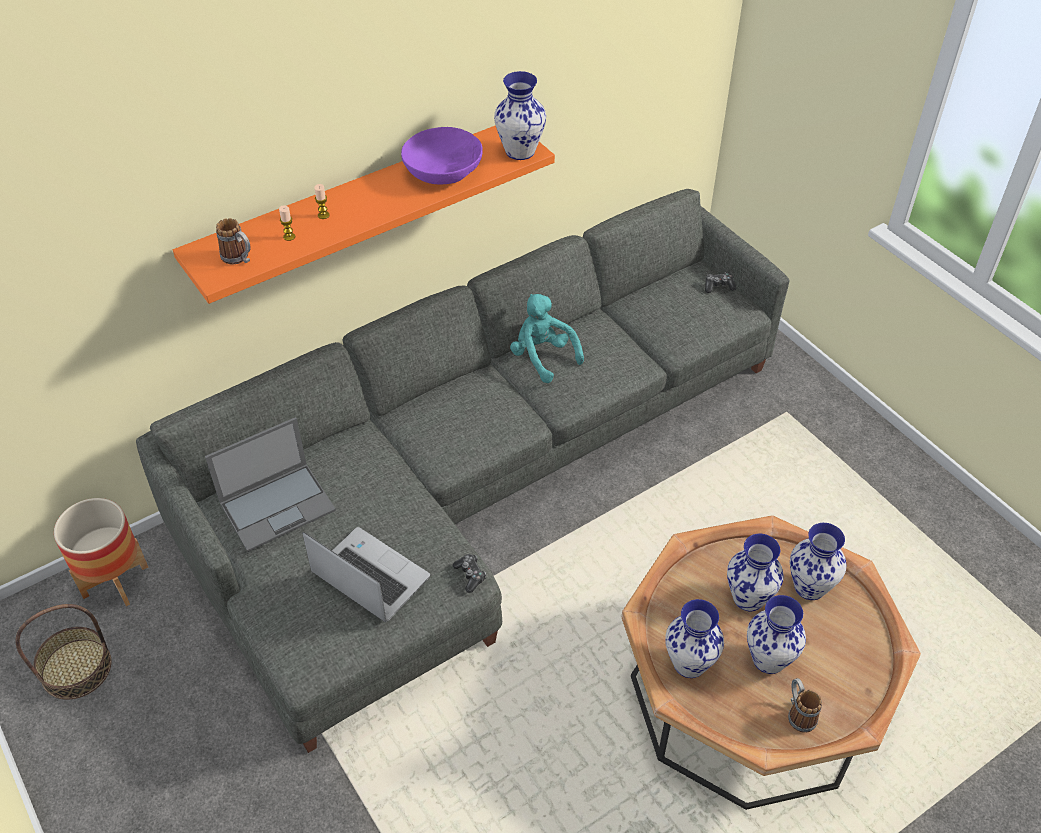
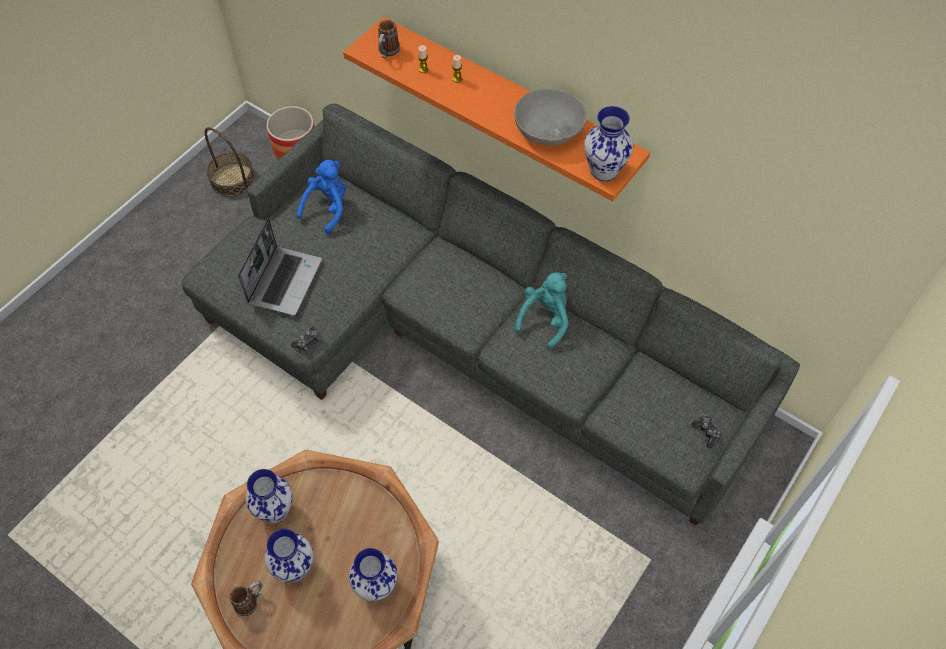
camera: 70 degrees right, 10 degrees up
(278, 505) = (327, 208): laptop -> blue plush toy
(443, 171) = (549, 130): purple bowl -> grey bowl
(749, 597) = (351, 541): vase -> none

